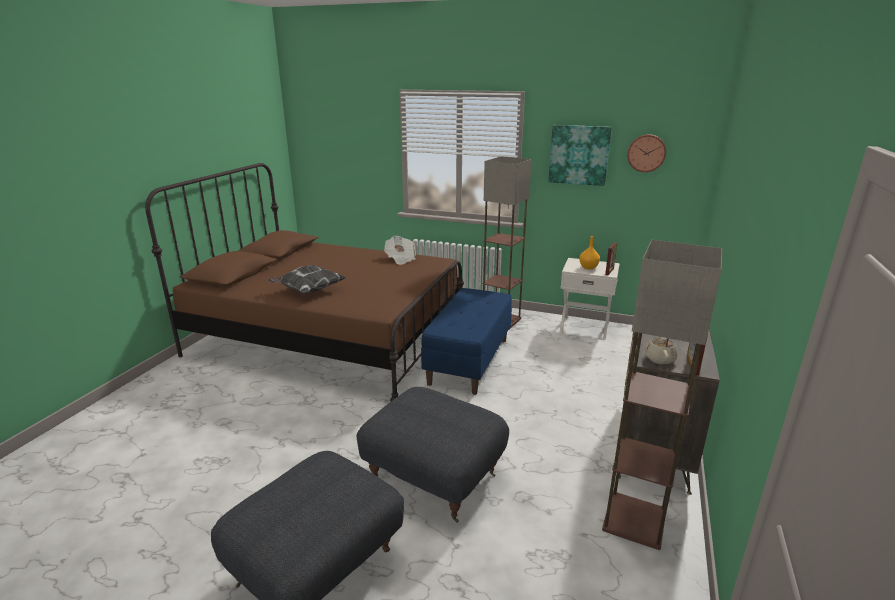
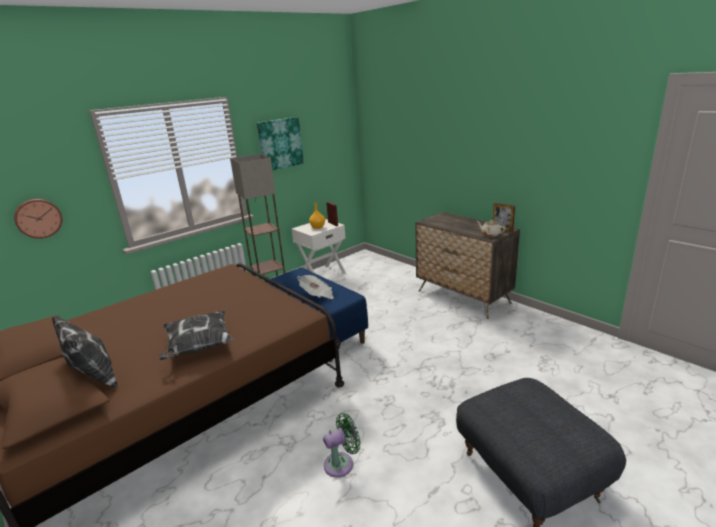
camera: 60 degrees left, 0 degrees up
(257, 276) = (95, 380): none -> pillow
(293, 435) = (342, 463): none -> green fan
(400, 259) = (193, 285): newspaper -> newspaper (317, 295)
(435, 477) = (451, 388): grey ottoman -> none
(635, 521) = (526, 326): floor lamp -> none
(646, 153) = (321, 132): wall clock -> wall clock (38, 218)

